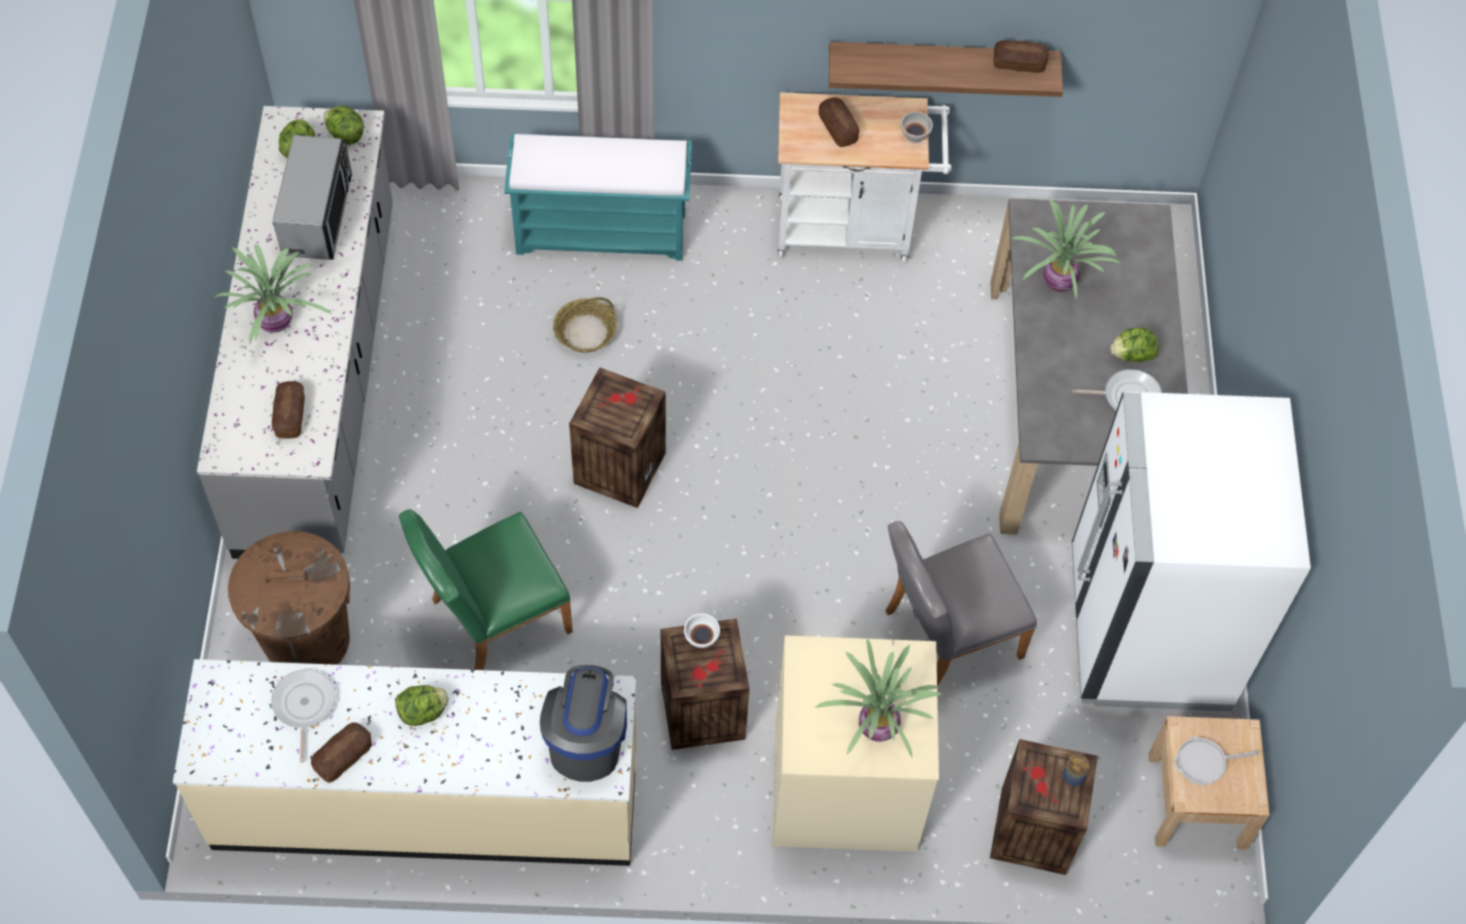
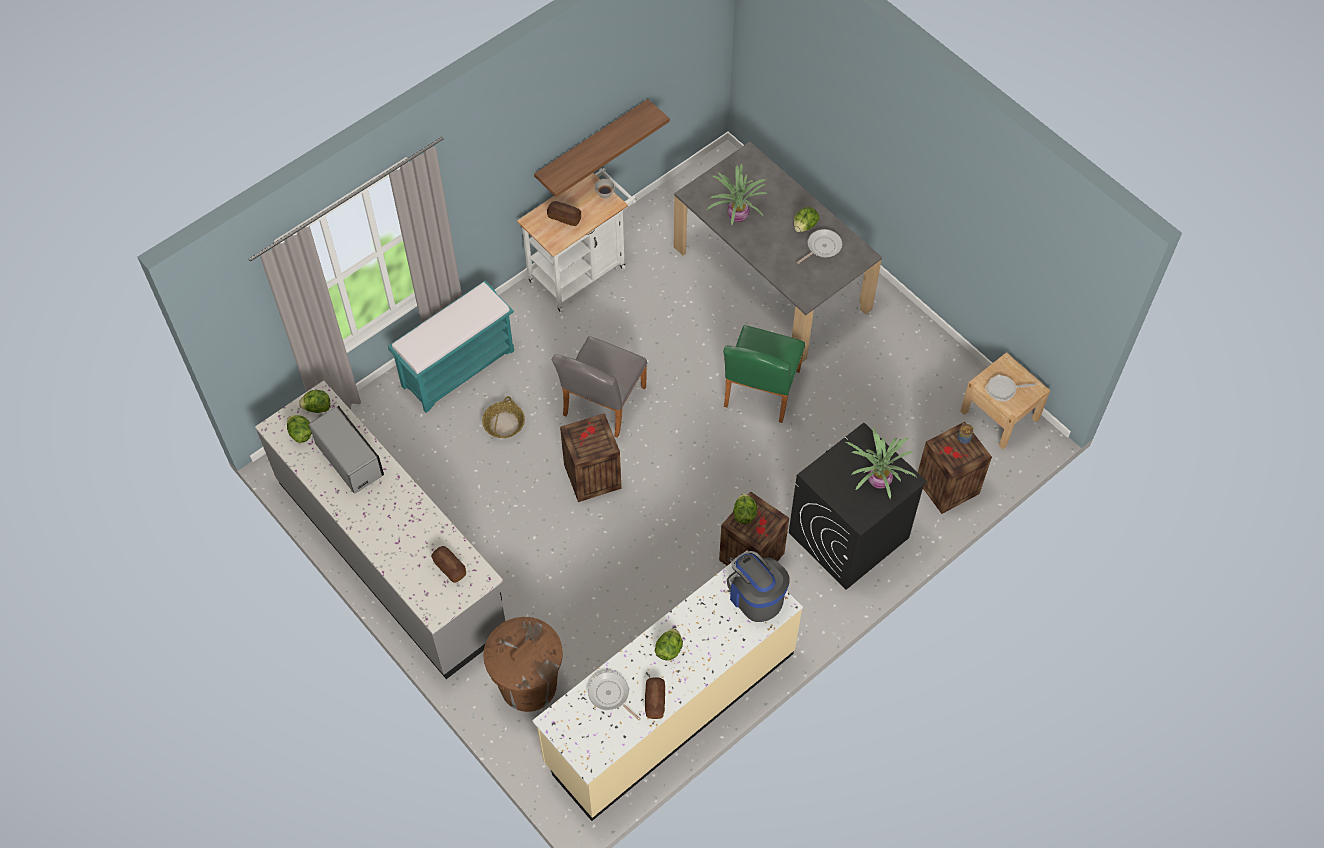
camera: 40 degrees left, 0 degrees up
(277, 323) = (390, 529): potted plant -> none
(492, 619) = (609, 598): green chair -> green chair (760, 393)
(701, 638) = (744, 513): white bowl -> lettuce
(844, 785) = (848, 536): beige washing machine -> black washing machine
(945, 637) = (823, 432): grey chair -> grey chair (601, 405)
(1019, 63) = (635, 119): bread -> none
(1147, 629) = (905, 355): white fridge -> none
(1204, 762) = (1003, 389): frying pan -> frying pan turned 45 degrees clockwise

